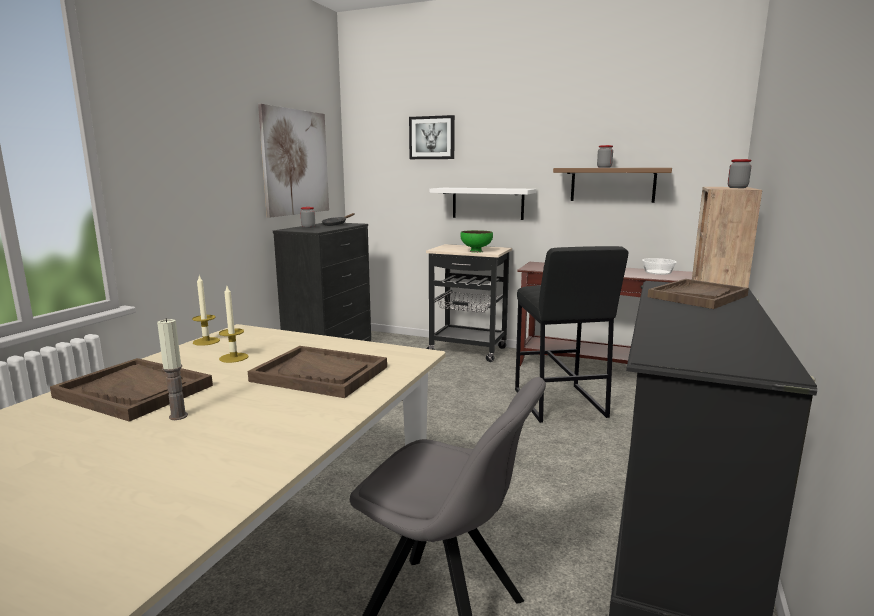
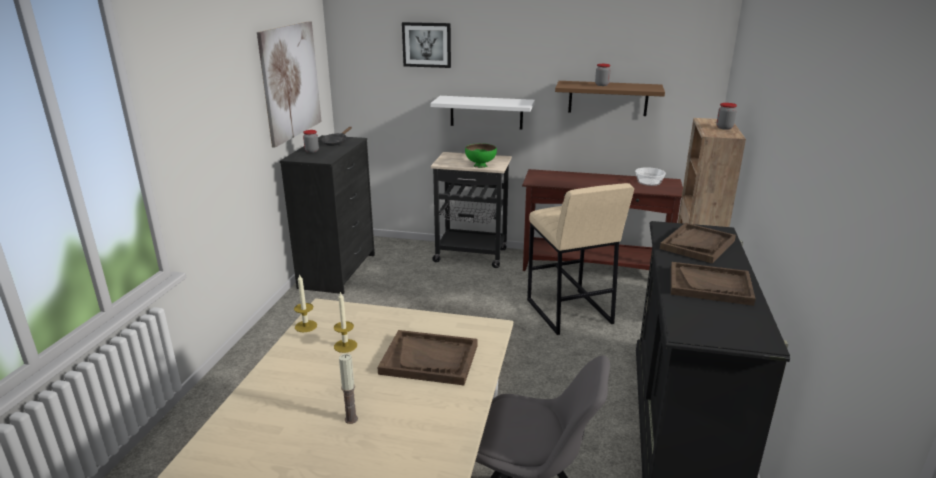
camera: 10 degrees left, 10 degrees up
(135, 391) = (294, 396): brown tray -> brown tray (710, 285)
(560, 404) = (570, 312): black stool -> beige stool

